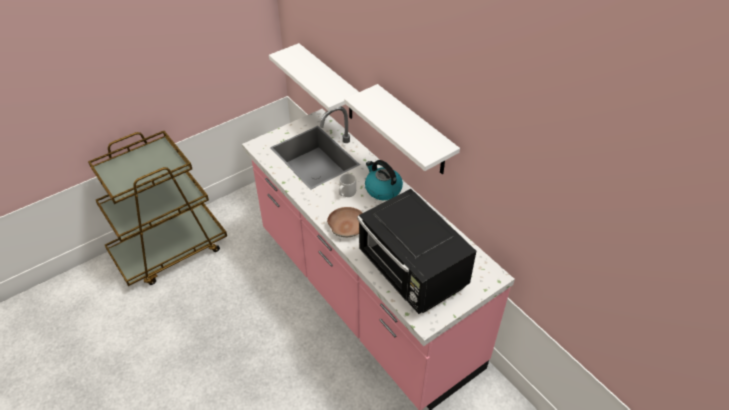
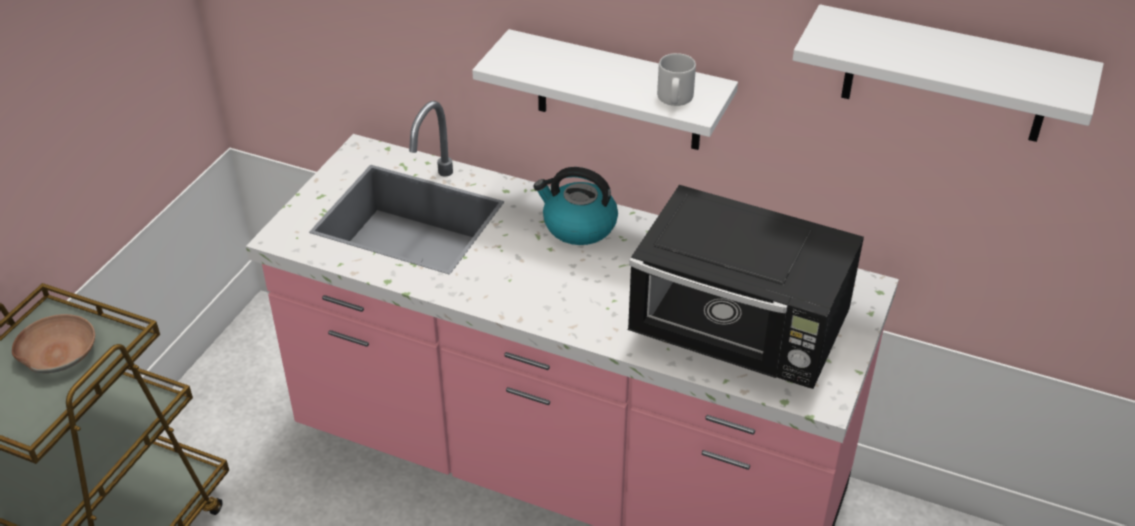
camera: 30 degrees left, 5 degrees down
(329, 83) = (365, 74): white shelf -> white shelf (946, 75)
(346, 193) = (520, 255): grey mug -> grey mug (674, 99)
(347, 226) = (568, 308): brown bowl -> brown bowl (58, 353)

